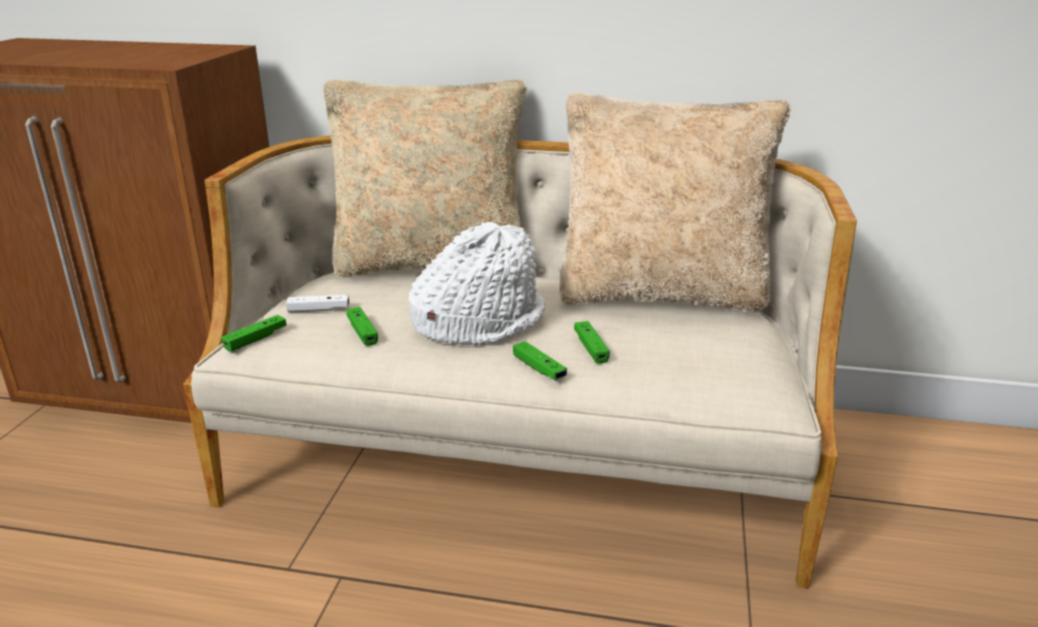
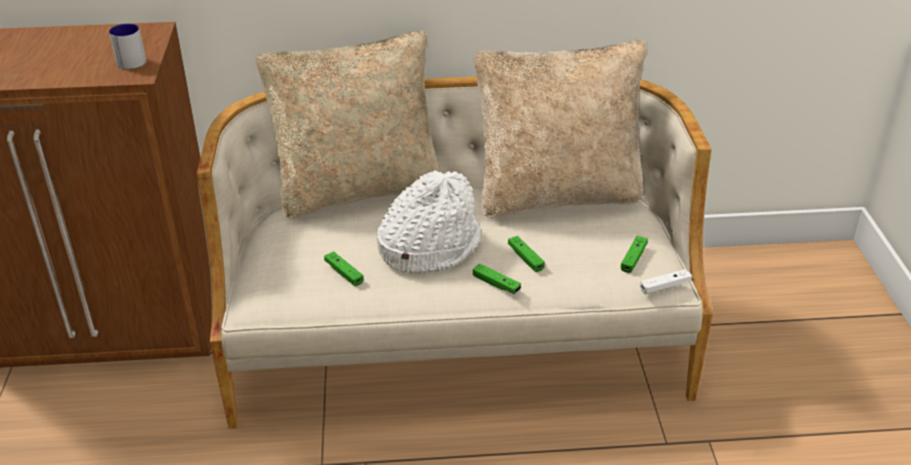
camera: 15 degrees left, 10 degrees up
(173, 58) = (129, 60): none -> mug
(256, 339) = (262, 295): green game controller -> green game controller (633, 259)
(318, 310) = (293, 256): white game controller -> white game controller (665, 286)

